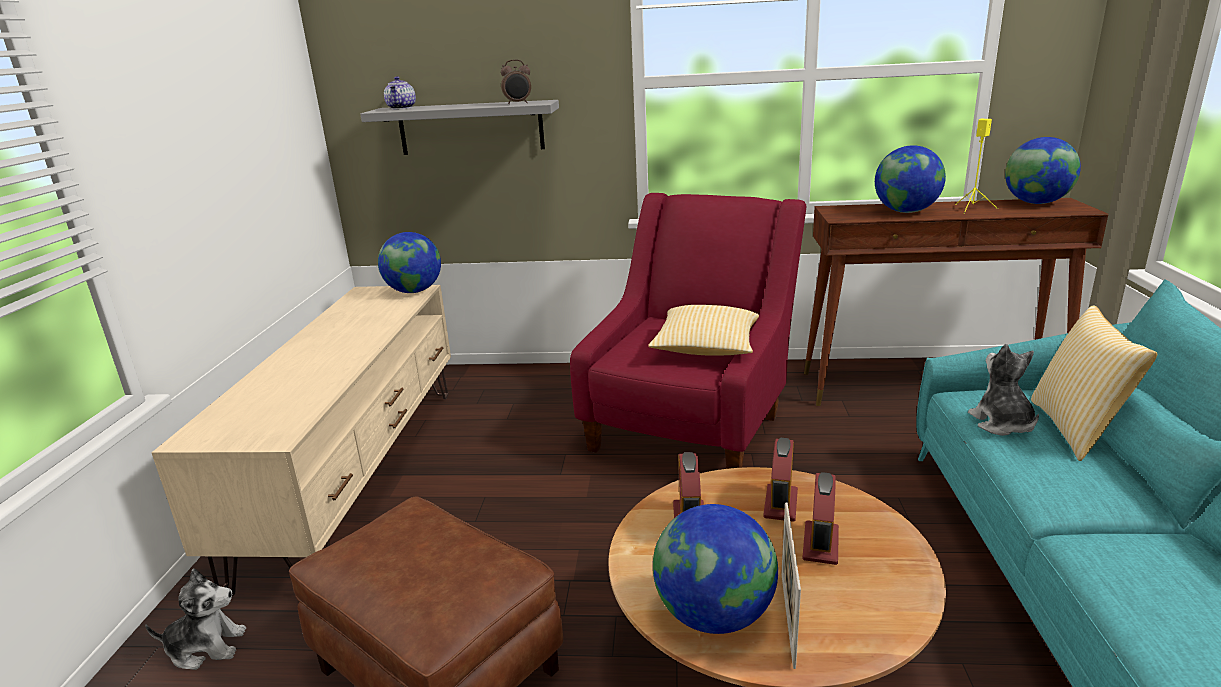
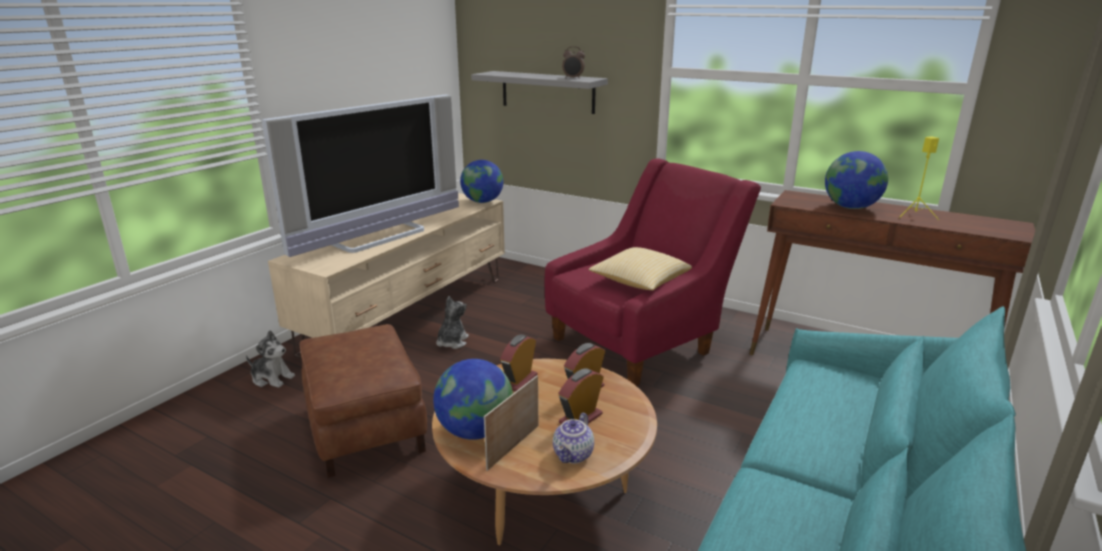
camera: 25 degrees right, 0 degrees up
(315, 369) = (380, 237): none -> television
(402, 108) = (502, 73): teapot -> teapot (574, 455)
(1002, 424) = (809, 391): plush toy -> plush toy (452, 342)
(1036, 203) = (986, 221): globe -> none
(1077, 429) = (866, 411): pillow -> none

